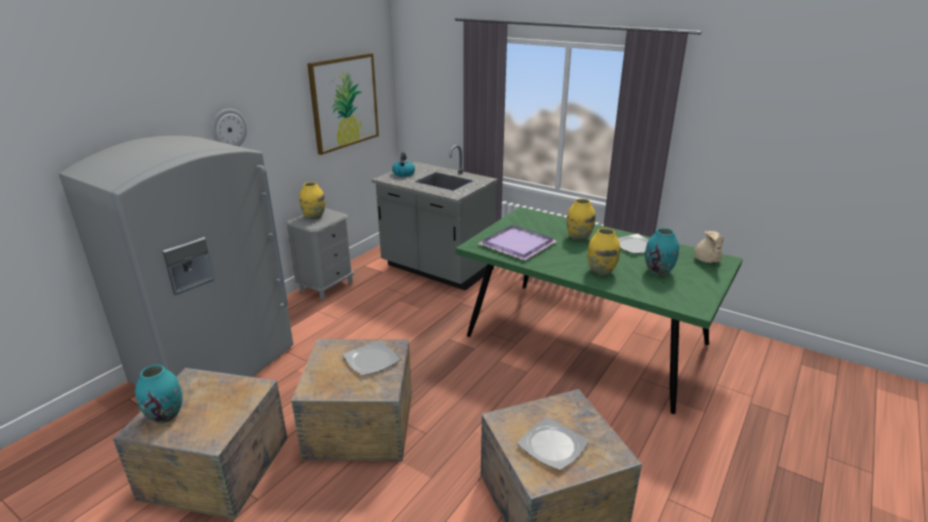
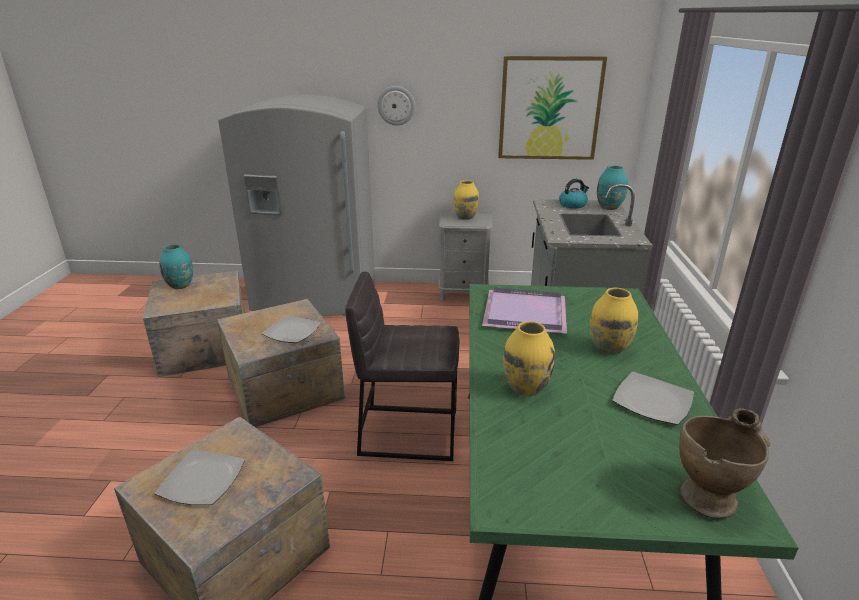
camera: 60 degrees right, 0 degrees up
(481, 375) = (408, 431): none -> grey stool
(658, 271) = (591, 441): turquoise vase -> turquoise vase (609, 207)
(707, 260) = (710, 493): beige teapot -> beige vase

